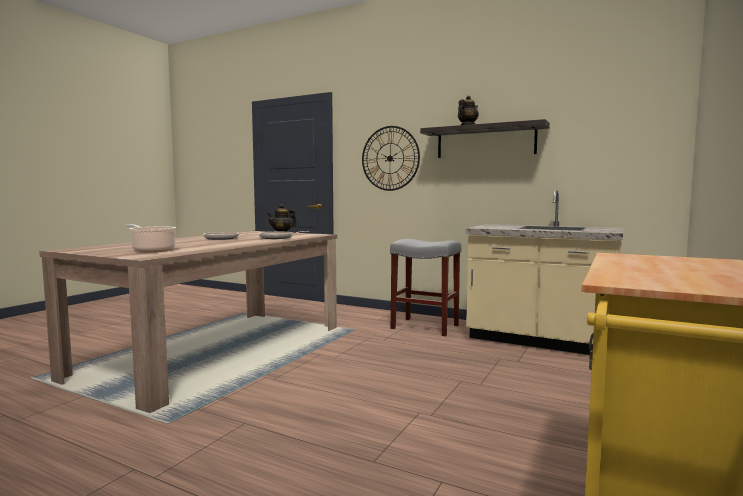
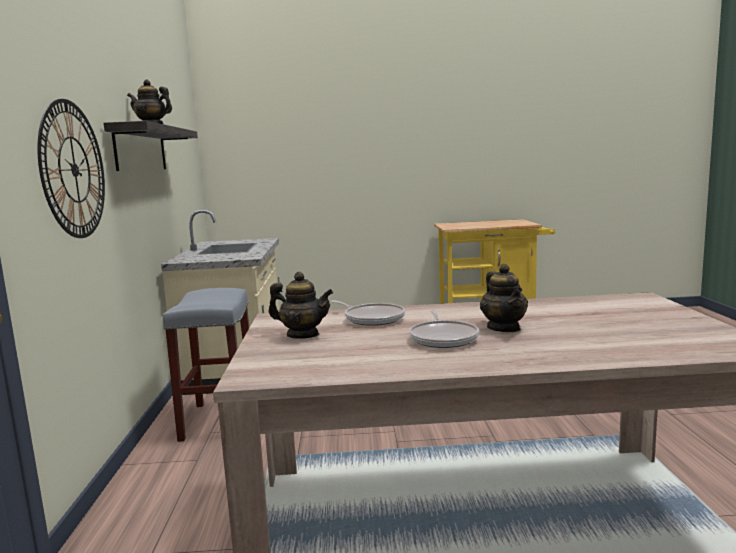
camera: 120 degrees left, 5 degrees up
(152, 250) = (619, 313): cooking pot -> none
(204, 242) = (504, 328): none -> teapot

